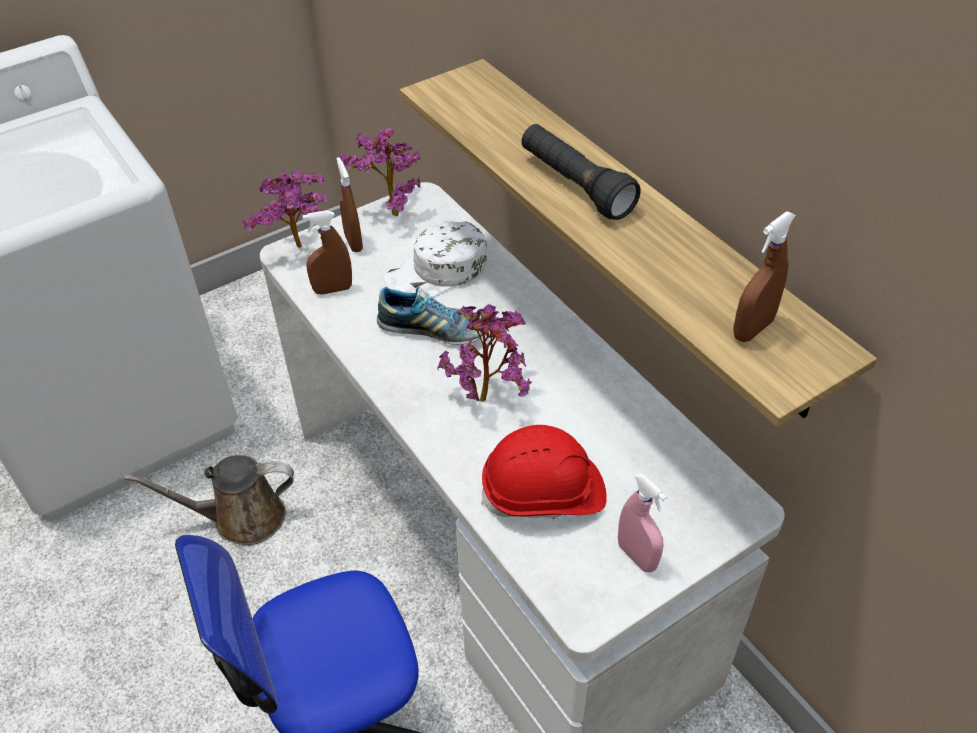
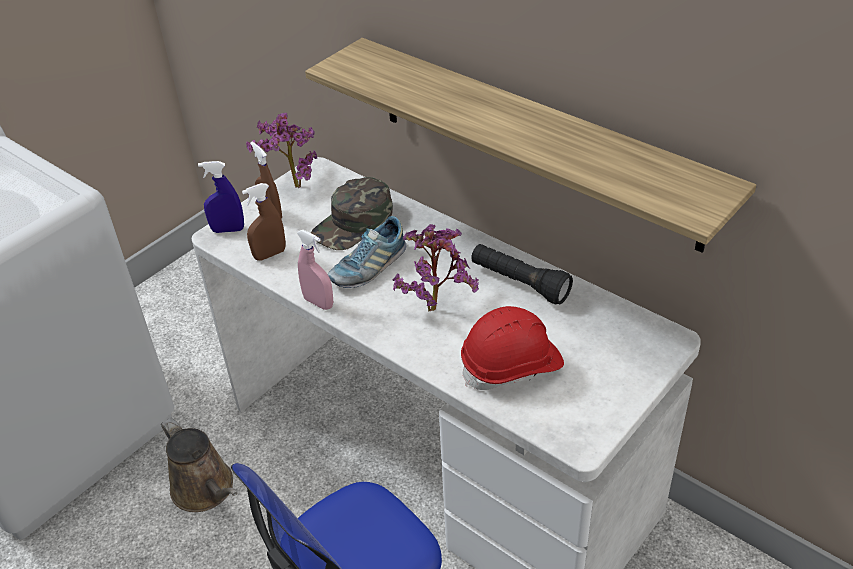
camera: 15 degrees left, 5 degrees down
(241, 518) = (206, 490): brown watering can -> brown watering can turned 105 degrees counterclockwise
(301, 250) = (228, 230): potted plant -> blue spray bottle
(432, 330) = (368, 267): shoe -> shoe turned 135 degrees clockwise
(438, 272) = (353, 223): white cap -> green cap
(575, 186) = (482, 113): black flashlight -> black flashlight (519, 283)
(637, 556) = (603, 393): pink spray bottle -> pink spray bottle (318, 303)
(753, 329) = (661, 183): brown spray bottle -> none

